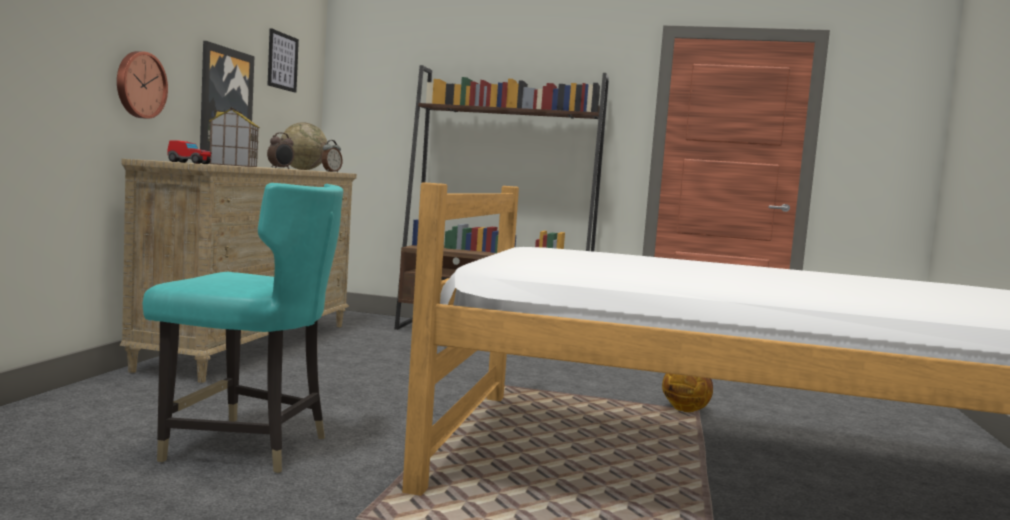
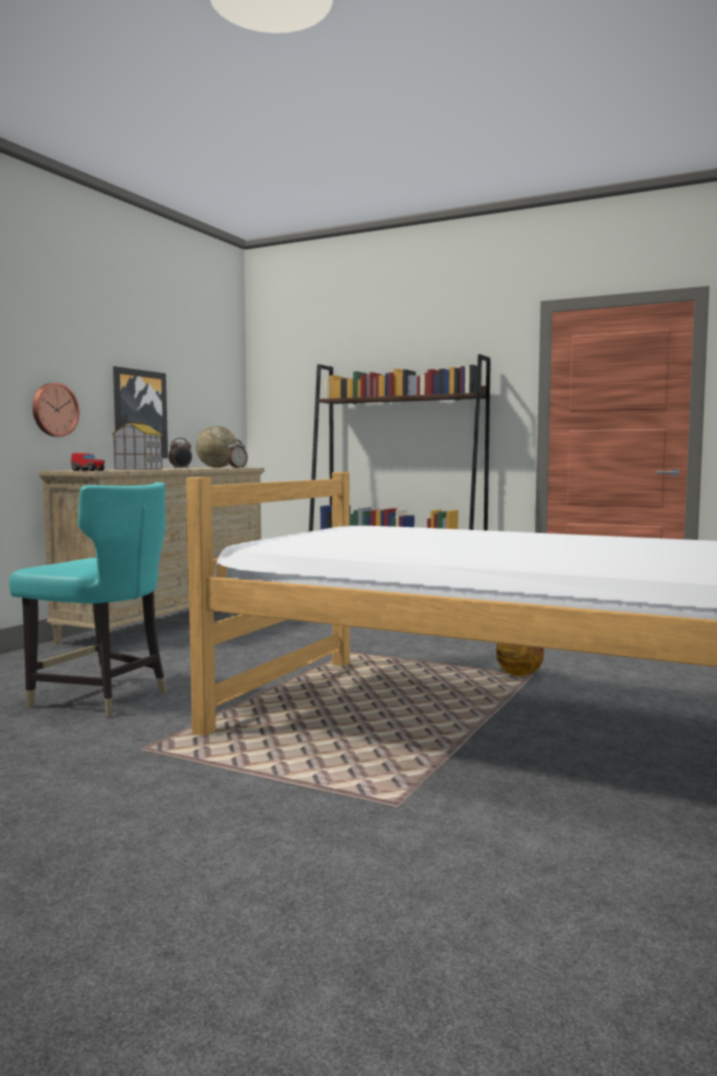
camera: 15 degrees right, 0 degrees up
(282, 61) = (197, 374): picture -> none

